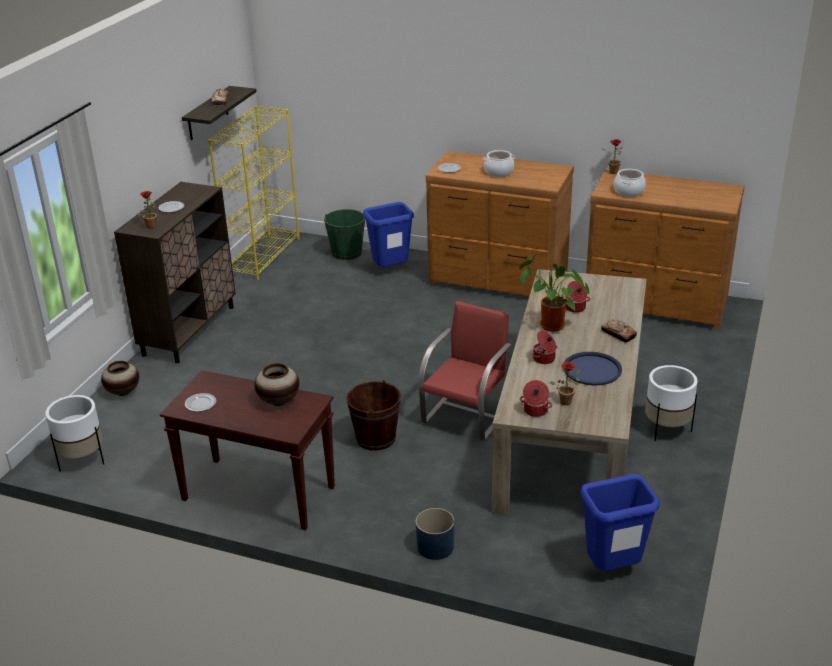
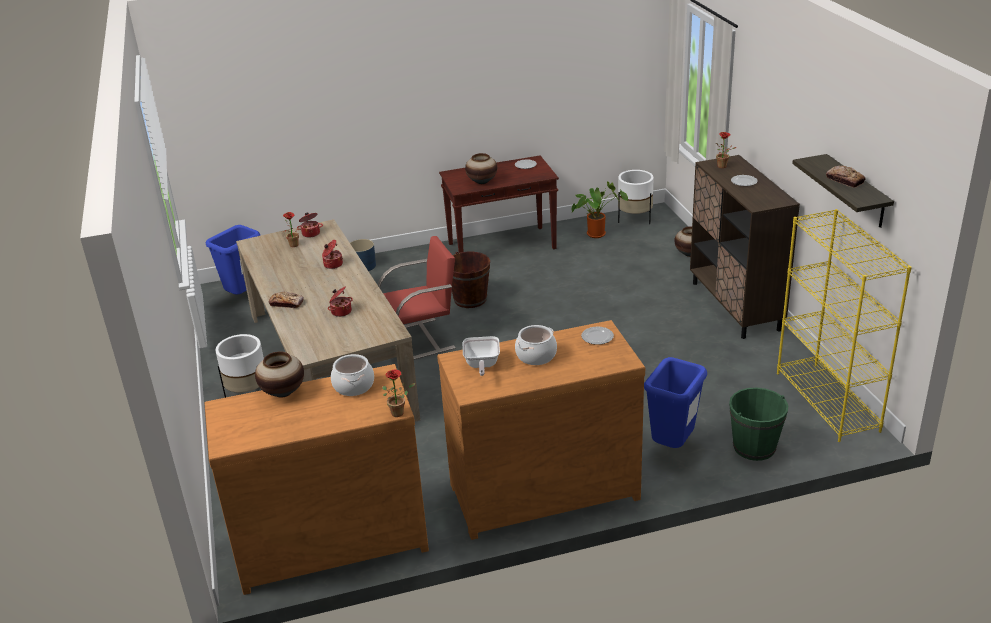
camera: 145 degrees right, 0 degrees up
(466, 415) = (421, 339): red chair -> red chair turned 105 degrees counterclockwise
(537, 177) = (481, 365): none -> frying pan
(549, 326) = (350, 289): potted plant -> potted plant (597, 233)
(592, 369) = (289, 270): blue tray -> none
(678, 202) = (283, 392): none -> vase

